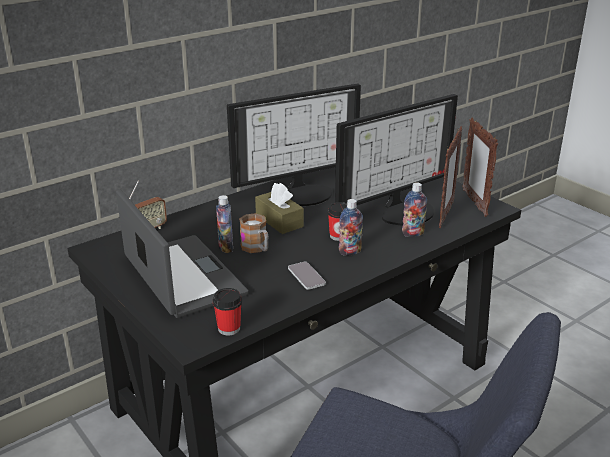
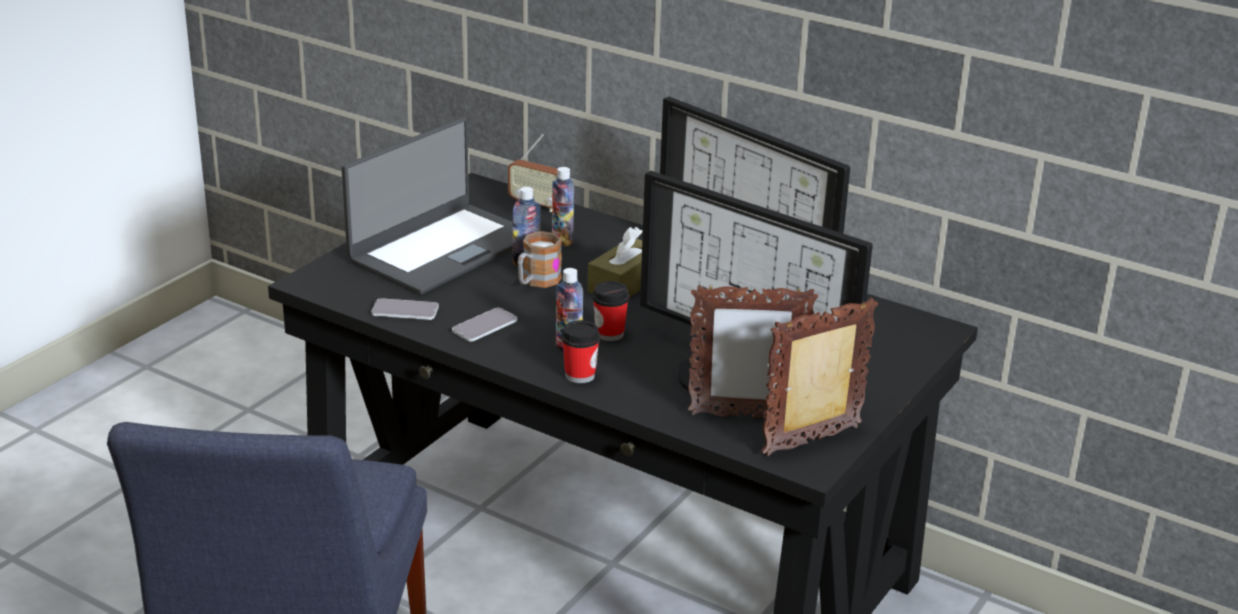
camera: 70 degrees right, 0 degrees up
(229, 328) = (344, 297): cup -> cup (580, 375)
(267, 304) = (405, 311): none -> phone
(413, 233) = (657, 392): bottle -> bottle (562, 240)

